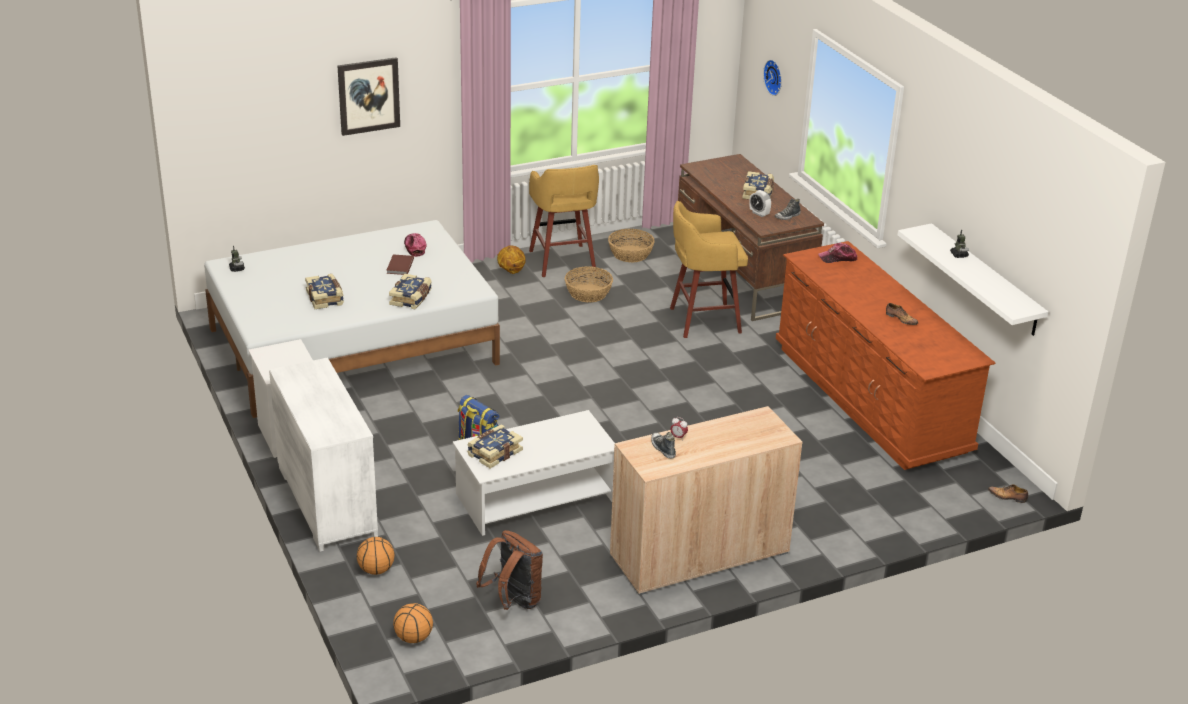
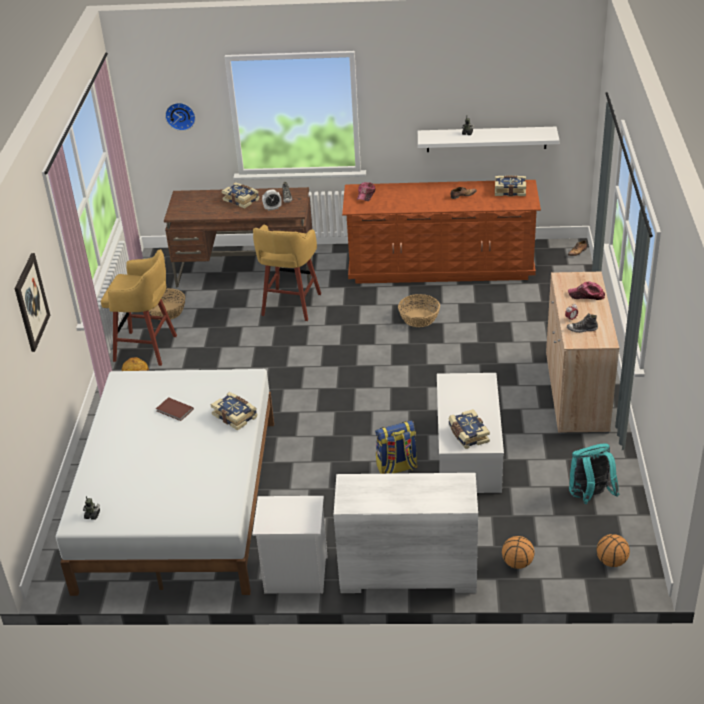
camera: 60 degrees left, 5 degrees up
(325, 298) = (194, 467): book -> book (510, 190)
(414, 247) = (149, 394): cap -> cap (586, 295)
(513, 601) = (589, 496): brown backpack -> turquoise backpack
(588, 293) = (206, 349): basket -> basket (419, 318)

